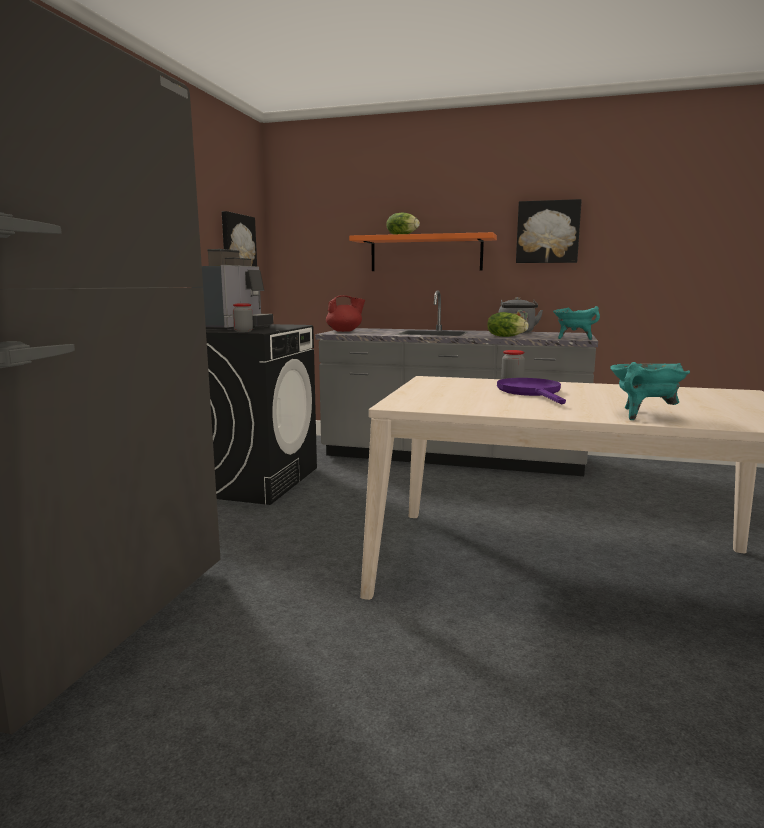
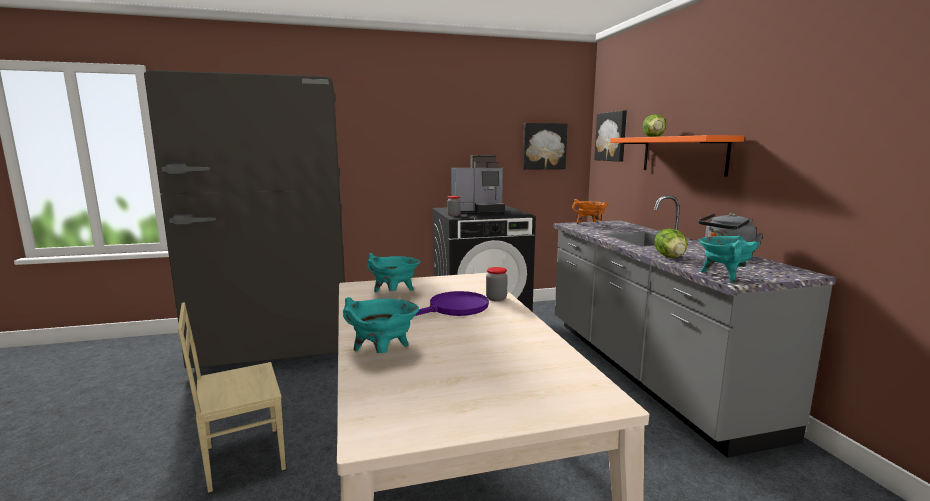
camera: 60 degrees right, 0 degrees up
(345, 331) = (590, 224): red teapot -> orange cooking pot
(422, 690) = (243, 457): none -> beige chair
(455, 399) = (394, 294): none -> turquoise cooking pot
(547, 232) = (800, 131): picture -> picture (612, 136)

